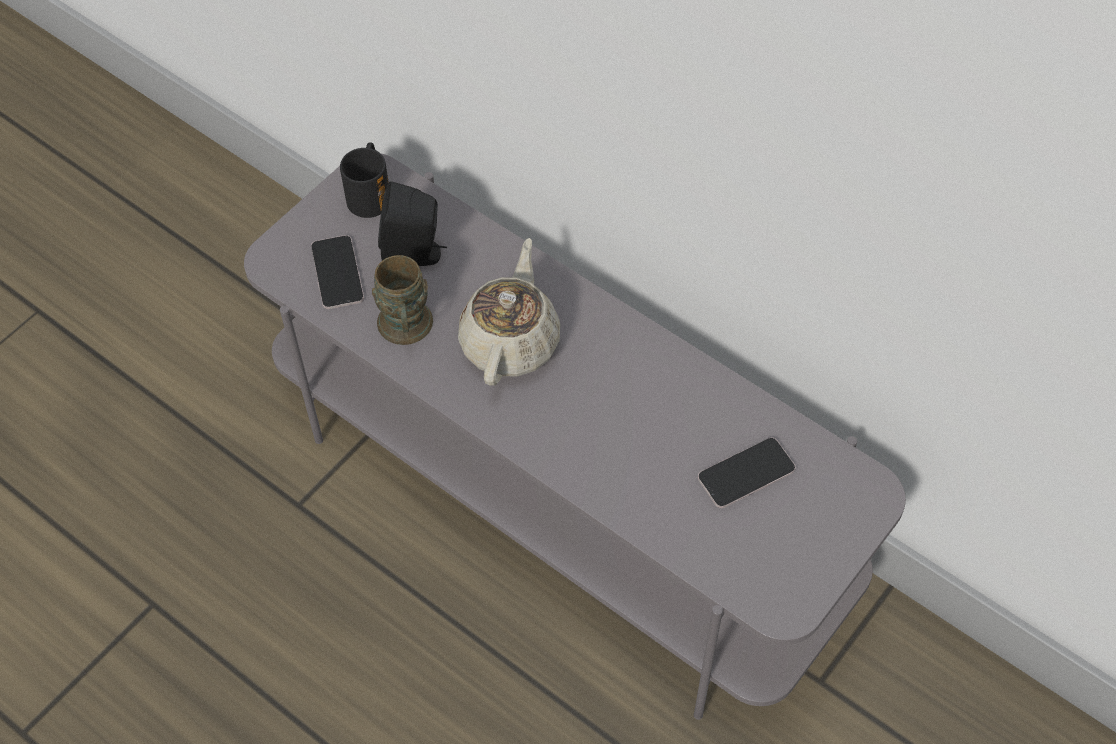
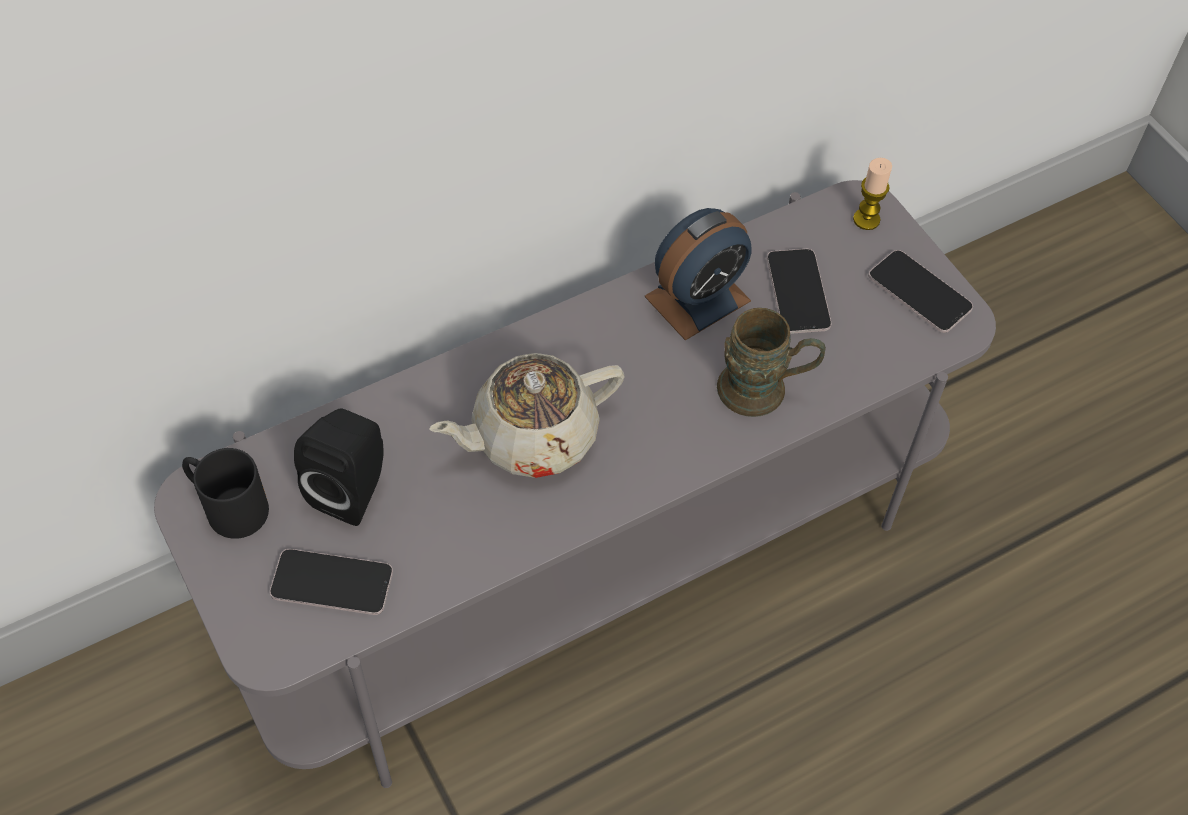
camera: 70 degrees left, 0 degrees up
(406, 331) = (461, 536): brown mug -> brown mug (764, 390)
(511, 341) = (532, 436): beige teapot -> beige teapot turned 60 degrees counterclockwise
(698, 404) = (697, 299): none -> alarm clock
(799, 566) = (919, 292): none -> phone
(857, 501) = (866, 219): none -> candle

